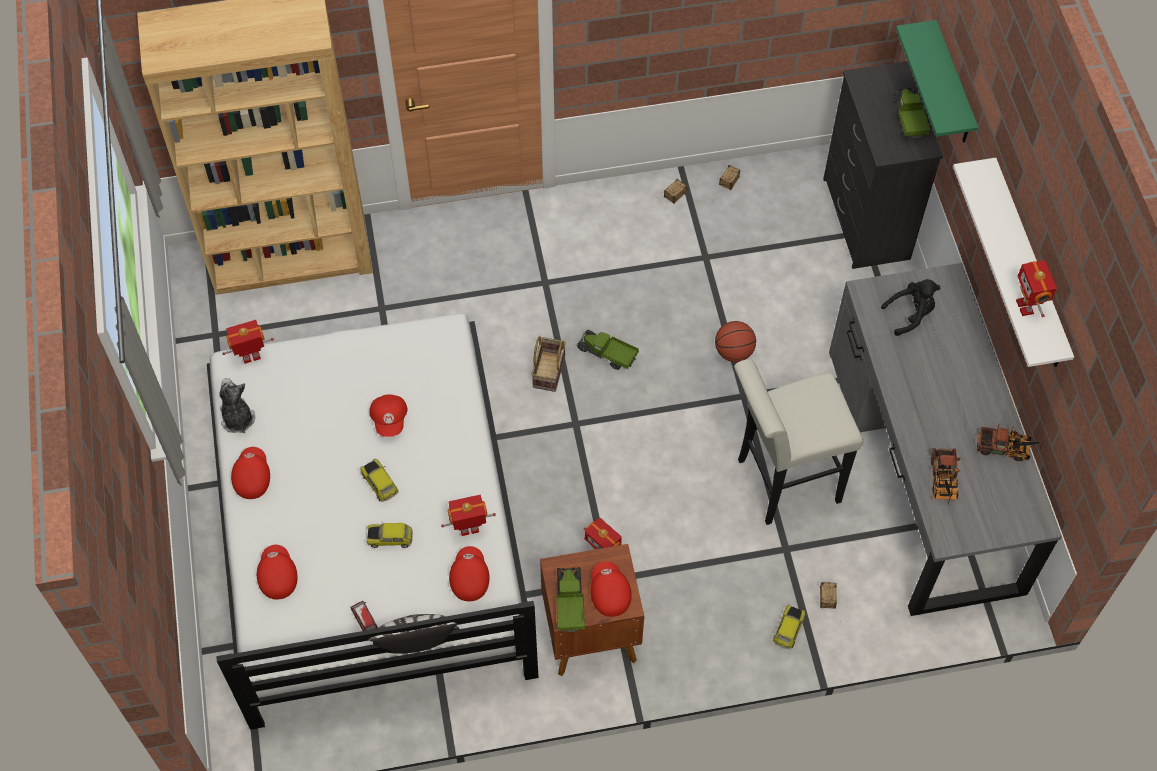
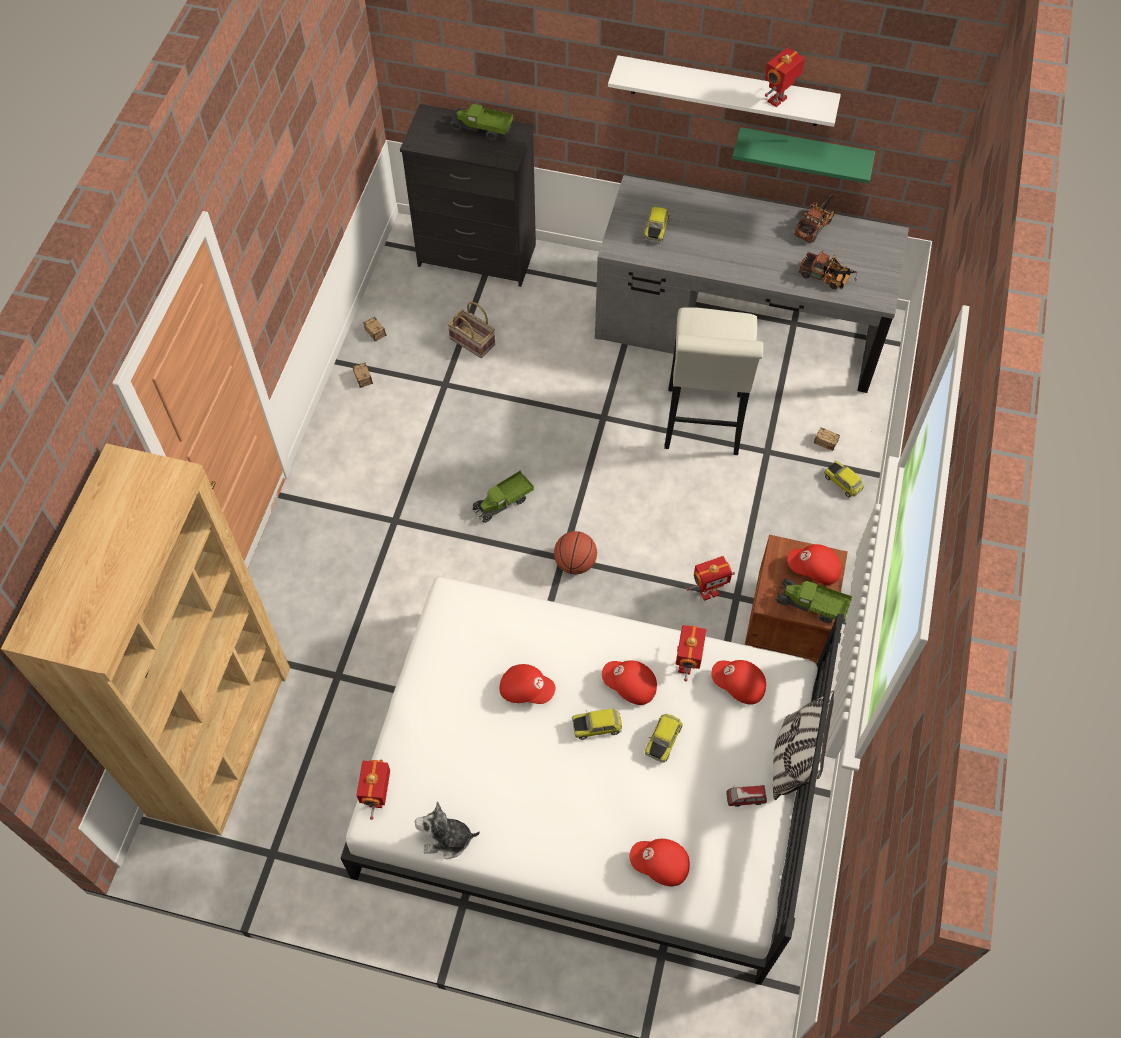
camera: 65 degrees left, 0 degrees up
(252, 477) = (528, 850): red cap -> red cap (629, 686)
(549, 372) = (496, 557): basket -> basket (473, 341)
(734, 352) = (555, 405): basketball -> basketball (575, 563)
(910, 314) = (655, 229): black plush toy -> toy car
(953, 86) = (506, 62): green shelf -> green shelf (803, 154)
(1026, 307) = (778, 100): toy robot -> toy robot turned 120 degrees clockwise

